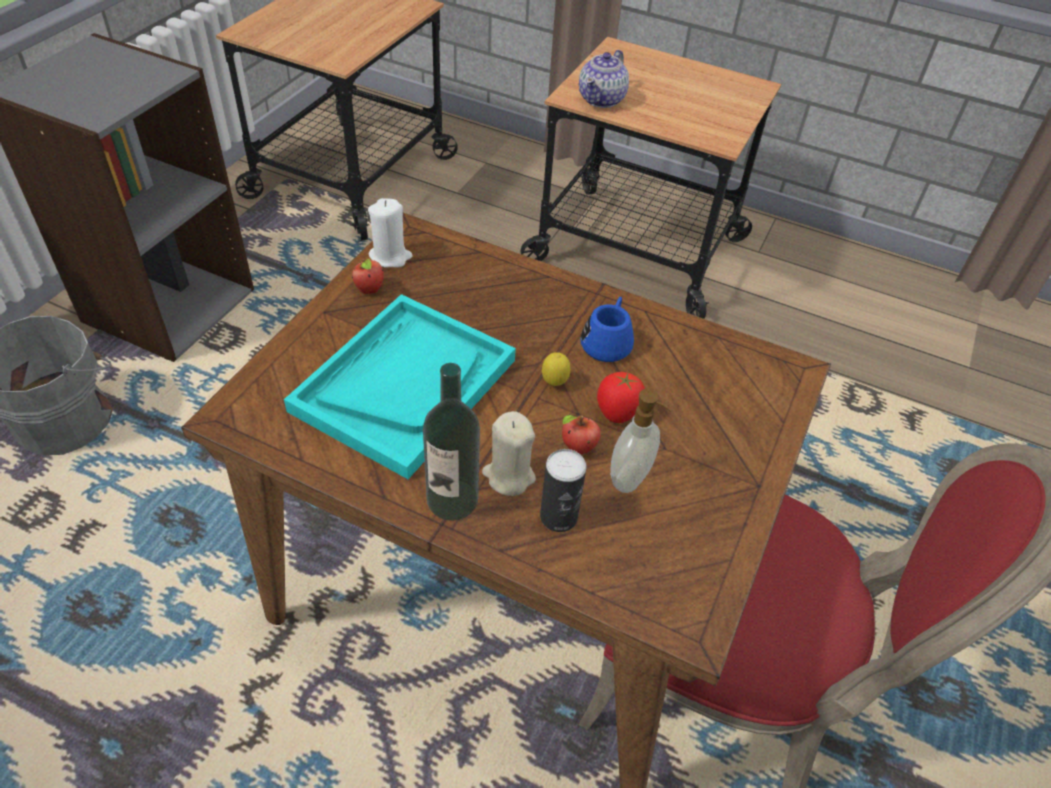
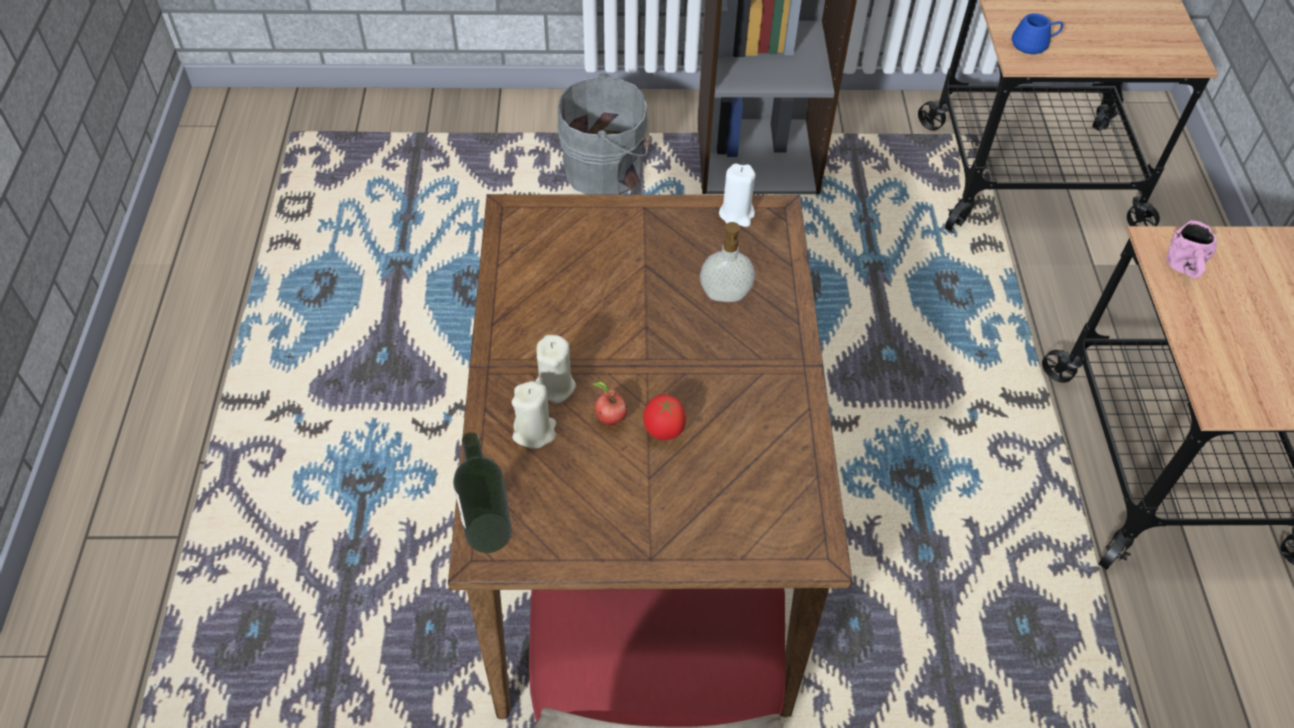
camera: 65 degrees right, 5 degrees up
(370, 290) = (687, 221): apple -> none
(404, 385) = (603, 287): turquoise tray -> none
(452, 499) = (512, 363): bottle -> bottle (488, 533)
(554, 383) = (670, 377): lemon -> none
(558, 517) = (534, 432): can -> beige candle
(602, 99) = (1184, 270): teapot -> pink mug
(608, 341) = (748, 395): blue mug -> blue mug (1034, 44)
(631, 478) = (601, 465): soap dispenser -> soap dispenser (725, 296)

